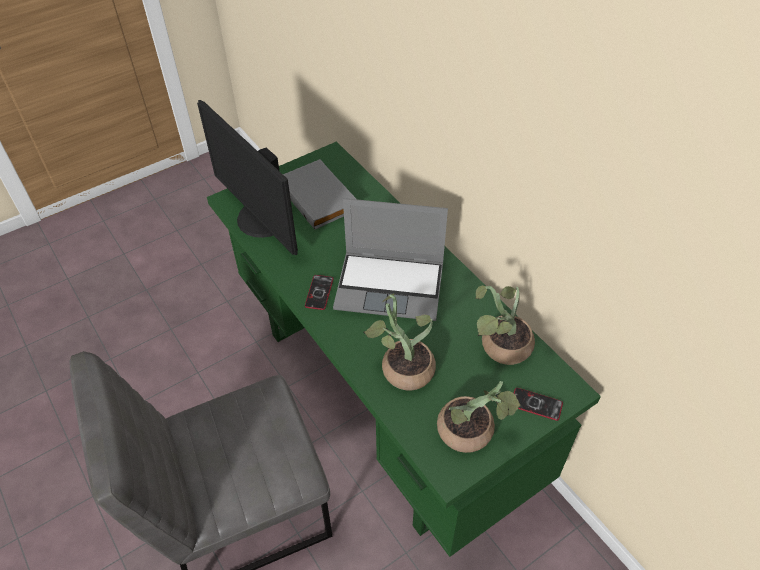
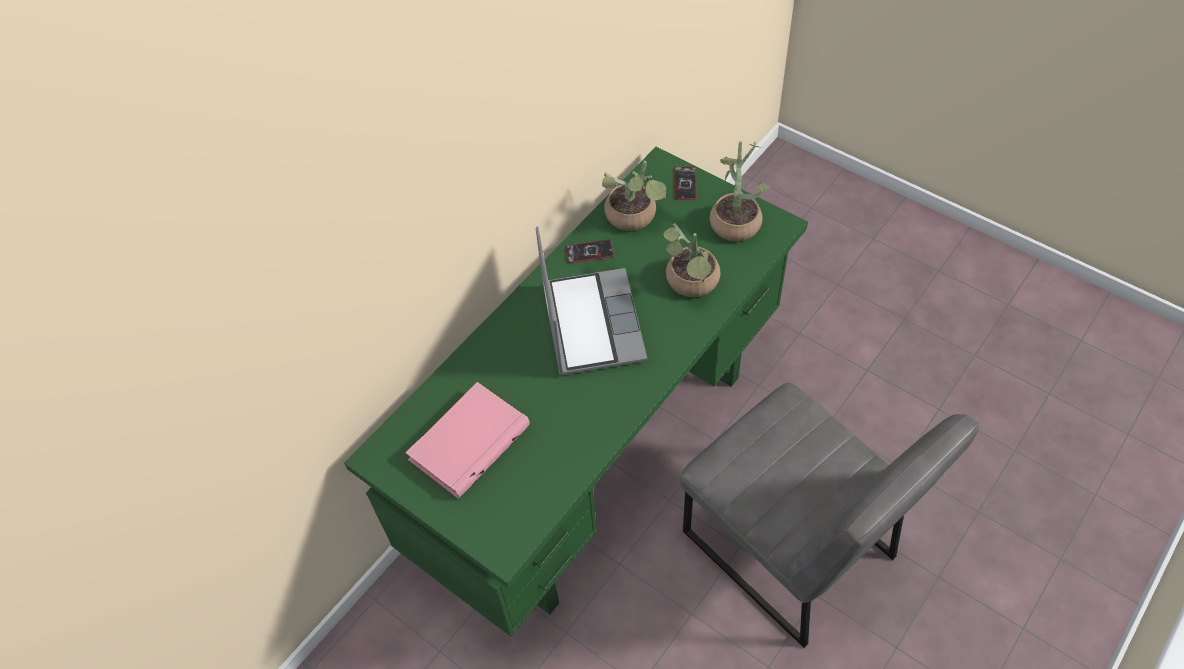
camera: 105 degrees left, 5 degrees up
(261, 220) = (531, 492): monitor -> none
(319, 197) = (468, 441): grey book -> pink book
(319, 292) = (626, 385): phone -> phone (589, 252)

